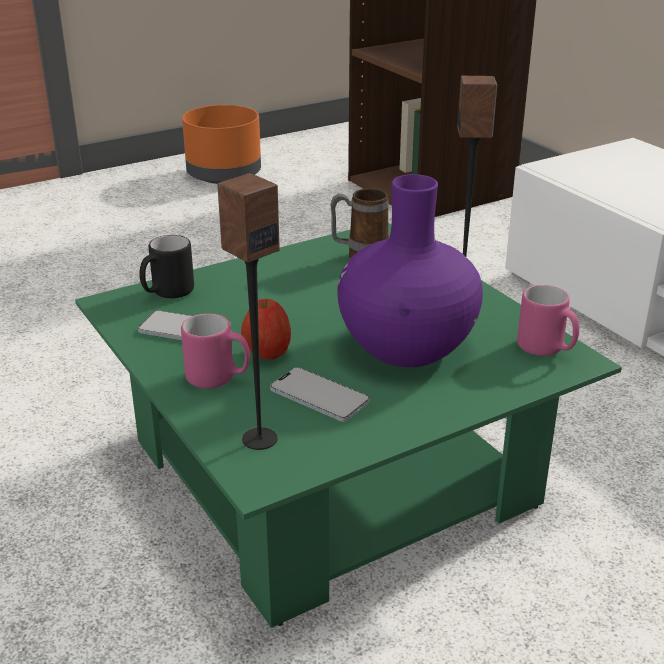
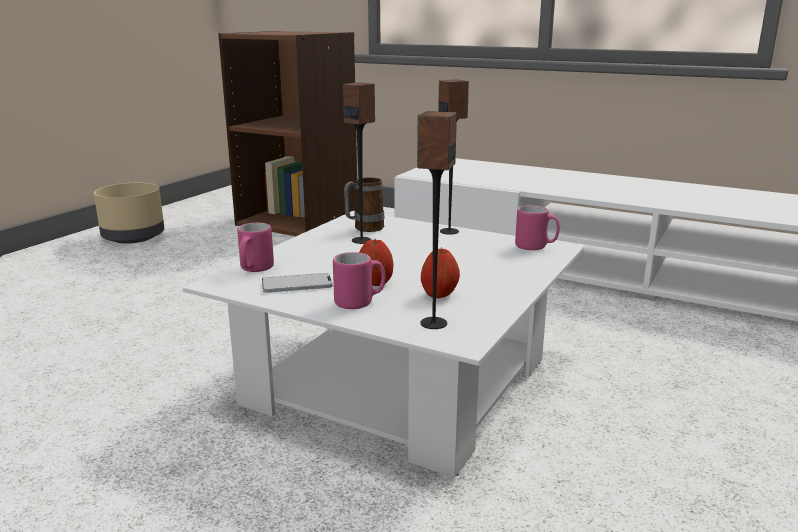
camera: 30 degrees left, 10 degrees down
(167, 293) = (254, 270): black mug -> pink mug
(224, 174) = (133, 237): orange planter -> beige planter
(319, 396) = (439, 295): phone -> apple
(332, 472) = (398, 382): green coffee table -> white coffee table
(334, 277) = (362, 240): none -> speaker
(406, 347) = (457, 262): purple vase -> none

